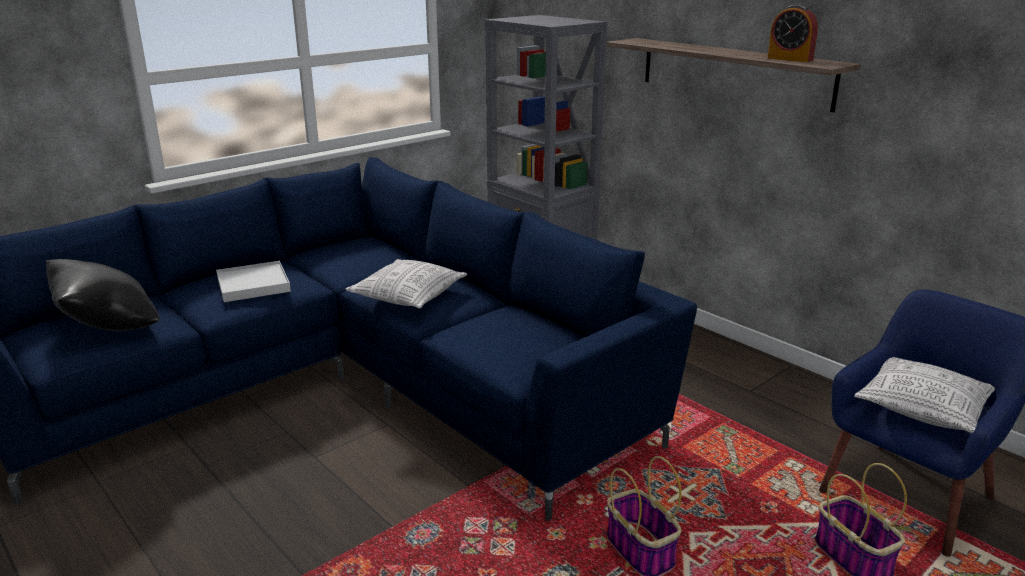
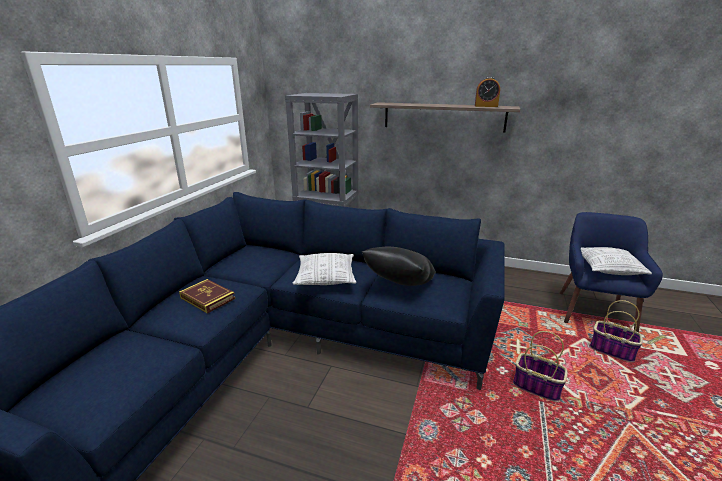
camera: 30 degrees left, 0 degrees up
(108, 327) = (119, 369): black pillow -> black pillow (399, 285)
(253, 285) = (207, 298): white tray -> book

